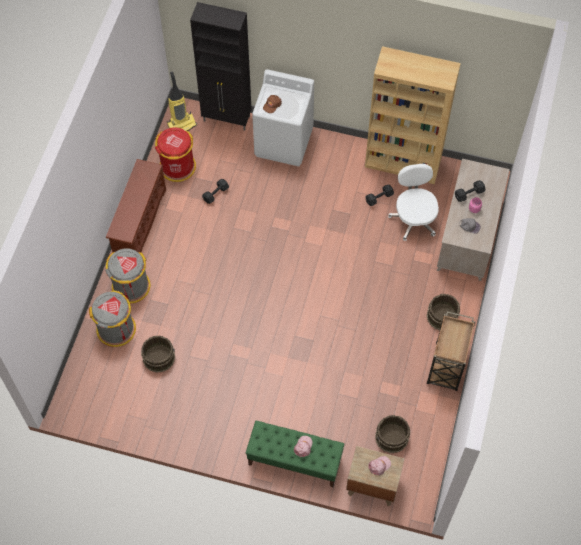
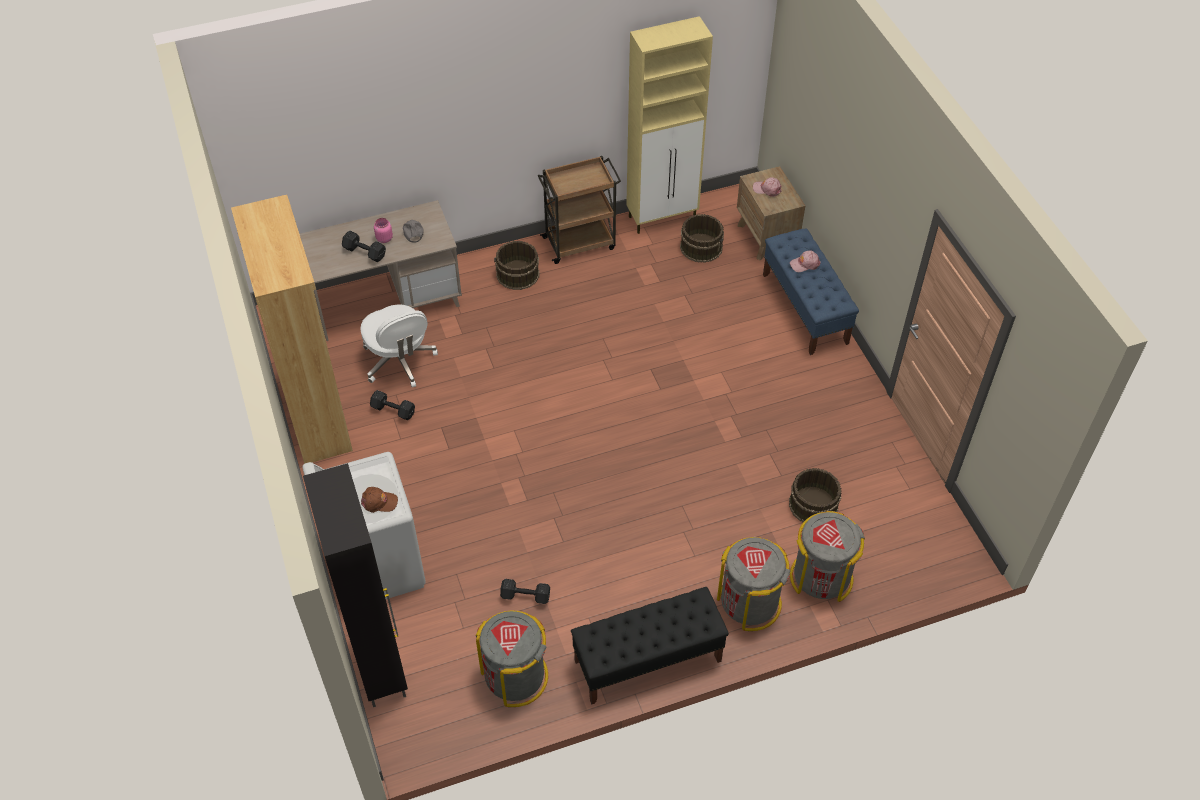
camera: 125 degrees left, 10 degrees down
(139, 223) = (647, 661): brown shoe rack -> black bench
(177, 167) = (515, 676): red trash can -> grey trash can
(182, 124) = (433, 723): vacuum cleaner -> none
(294, 461) = (805, 309): green bench -> blue bench
(414, 218) = (399, 361): white office chair -> white office chair turned 75 degrees counterclockwise
(435, 432) = (663, 217): none -> beige cabinet

